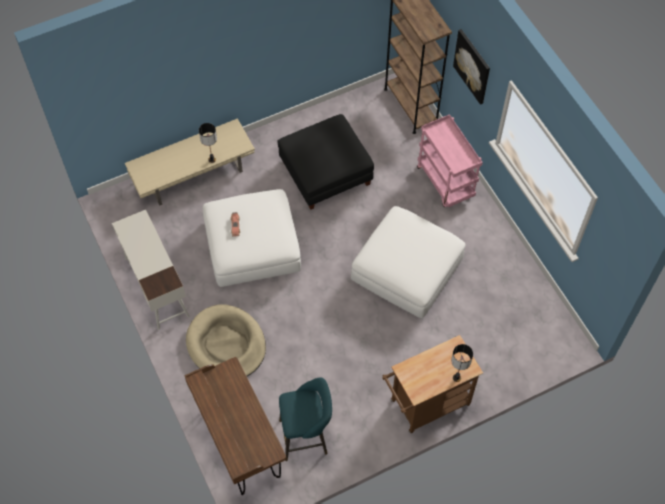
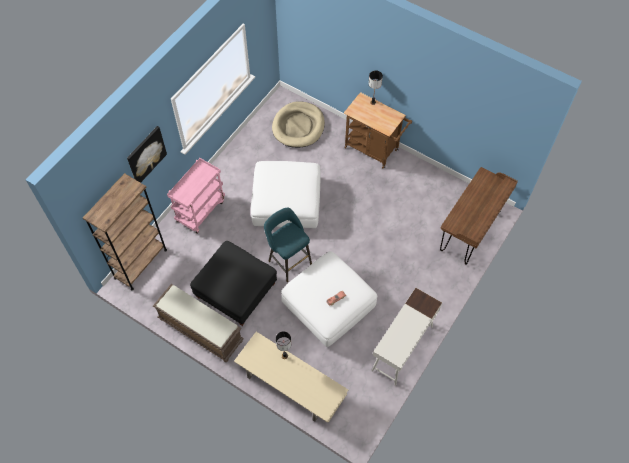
camera: 120 degrees left, 0 degrees up
(226, 344) = (412, 277): beige dog bed -> beige dog bed (298, 126)
(302, 125) = (200, 330): none -> brown bench
(306, 436) = (438, 200): turquoise stool -> turquoise stool (288, 261)

